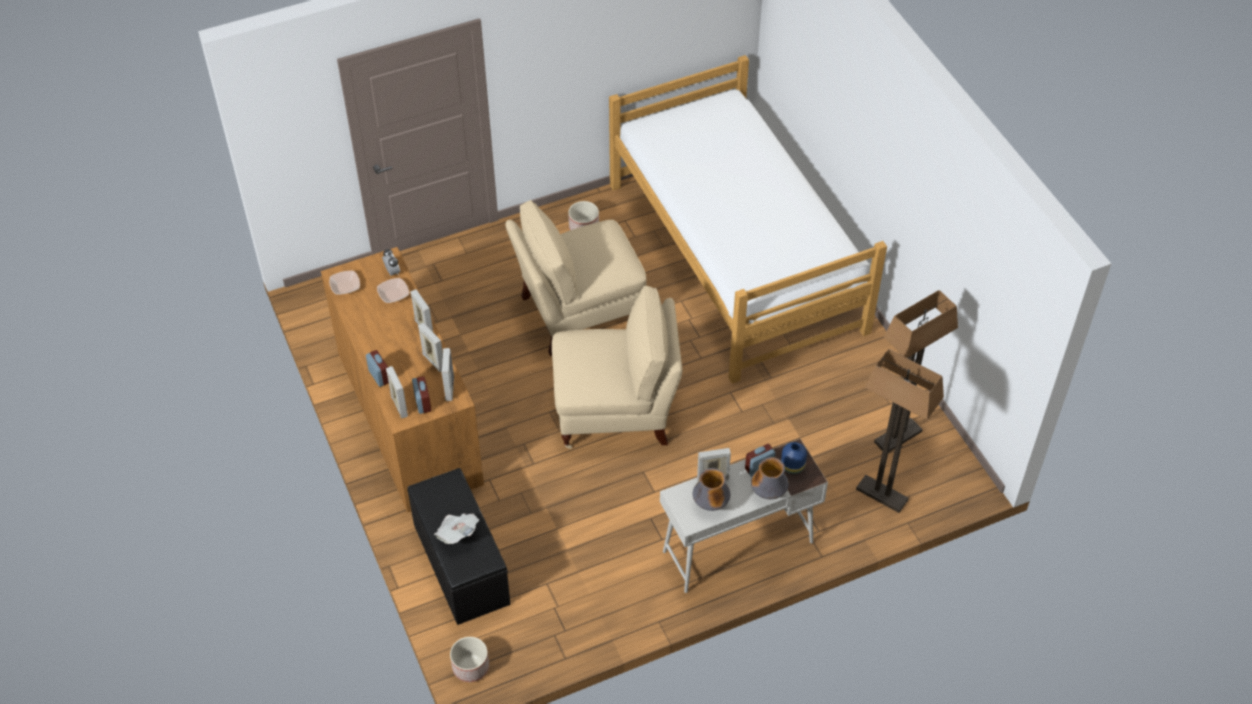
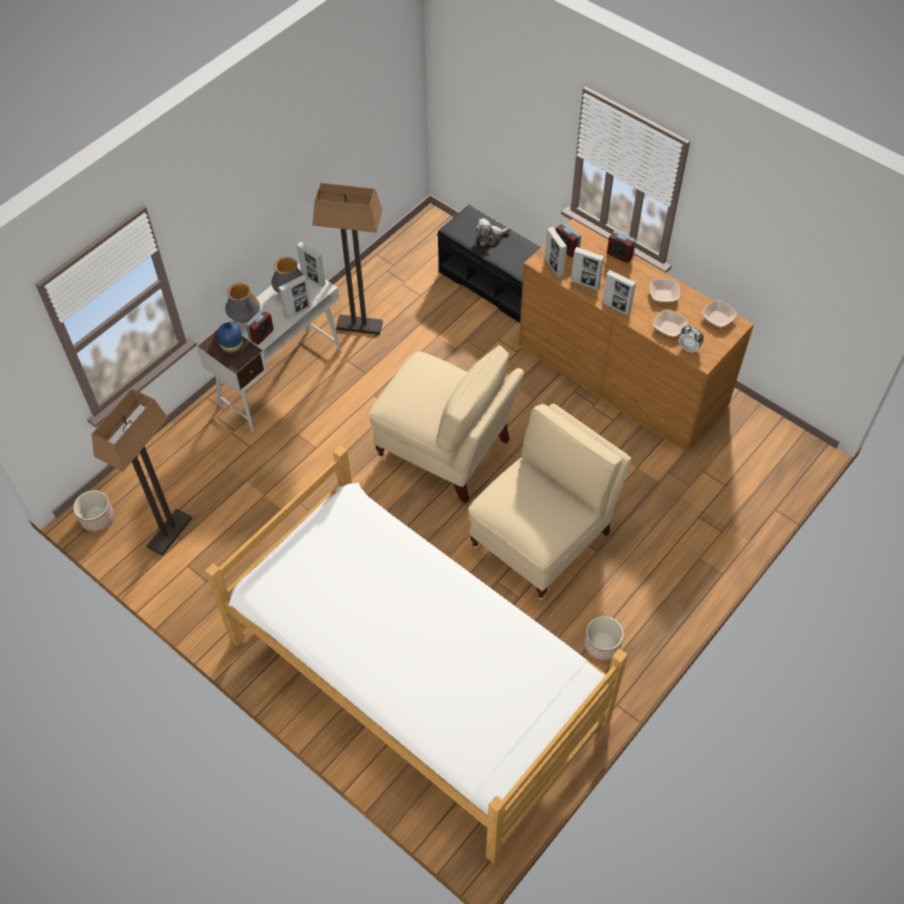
camera: 155 degrees right, 5 degrees up
(373, 324) = (663, 294): none -> bowl
(399, 406) = (583, 239): picture frame -> picture frame (313, 279)
(457, 533) = (490, 237): newspaper -> plush toy
(471, 667) = (440, 225): planter -> planter (97, 518)
(615, 412) = (446, 450): beige chair -> beige chair turned 120 degrees counterclockwise
(882, 494) = (169, 470): floor lamp -> floor lamp (359, 326)

